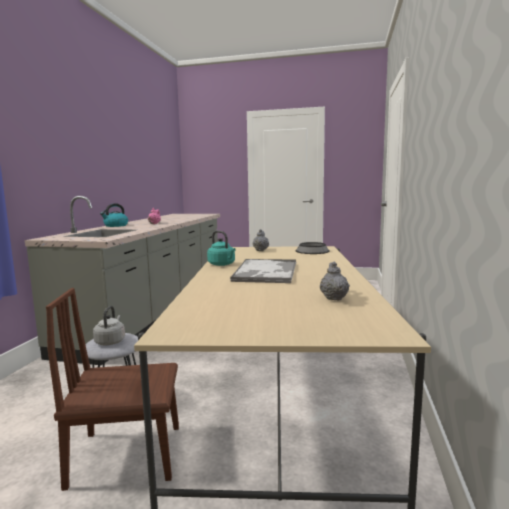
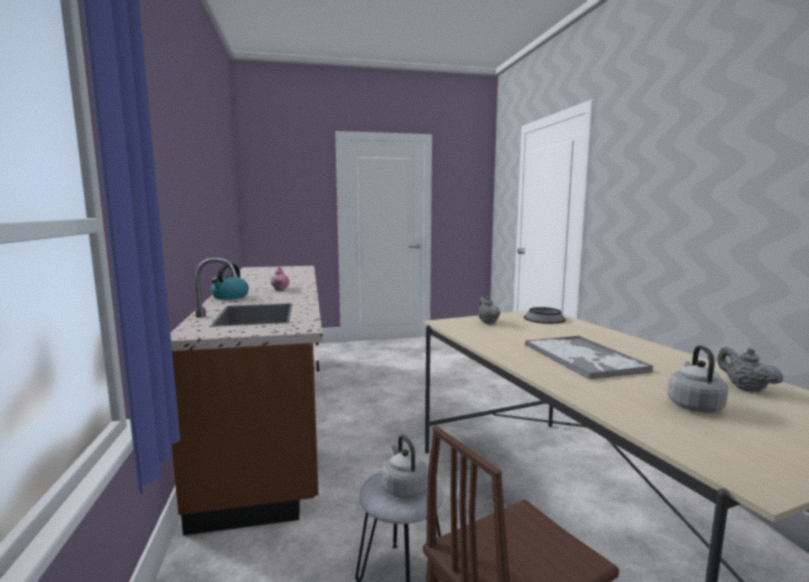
camera: 25 degrees left, 0 degrees up
(156, 310) = (274, 412): grey counter -> brown counter
(222, 264) = (506, 351): turquoise kettle -> none
(258, 300) = (693, 405): none -> grey kettle

